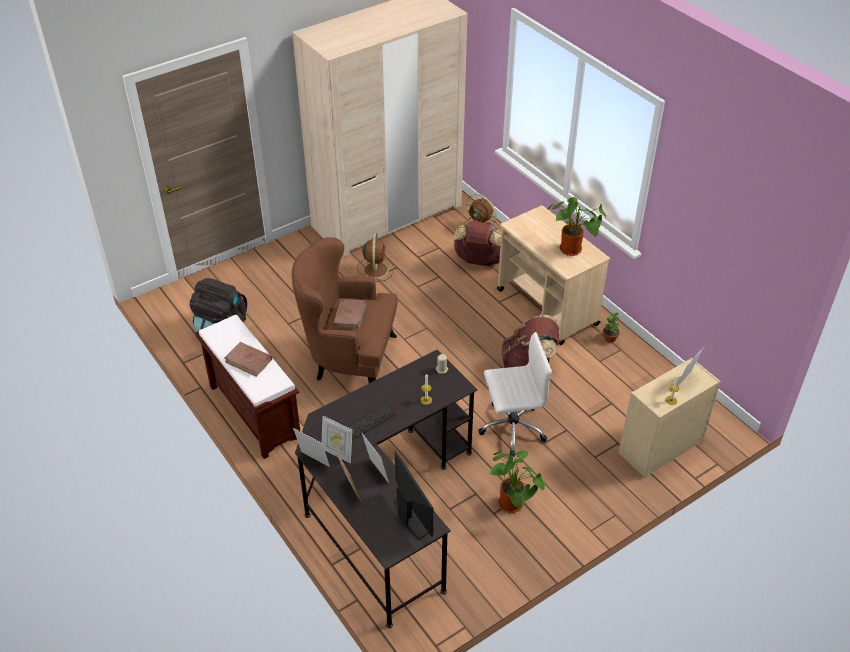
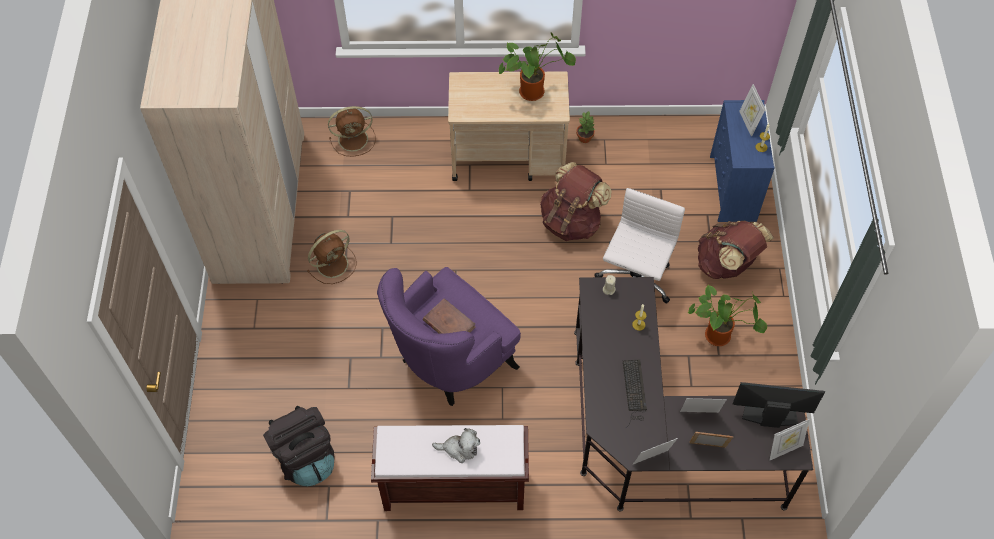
camera: 55 degrees left, 15 degrees up
(249, 361) = (459, 448): brown book -> plush toy
(337, 453) = (655, 434): picture frame -> picture frame (784, 449)
(349, 362) = (449, 363): brown armchair -> purple armchair
(376, 269) = (333, 263): brown fan -> brown fan turned 105 degrees clockwise
(479, 261) = (400, 170): brown backpack -> brown backpack (726, 264)
(660, 448) = (733, 189): beige dresser -> blue dresser

